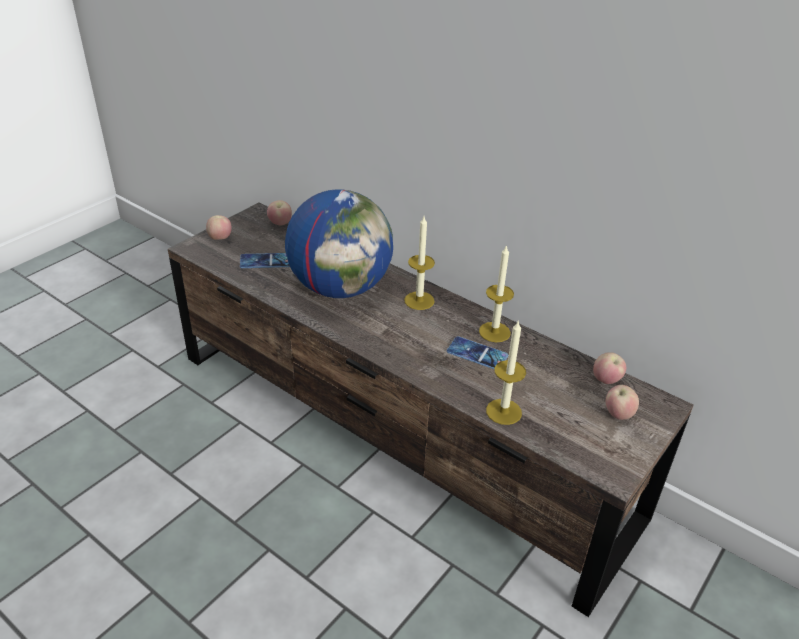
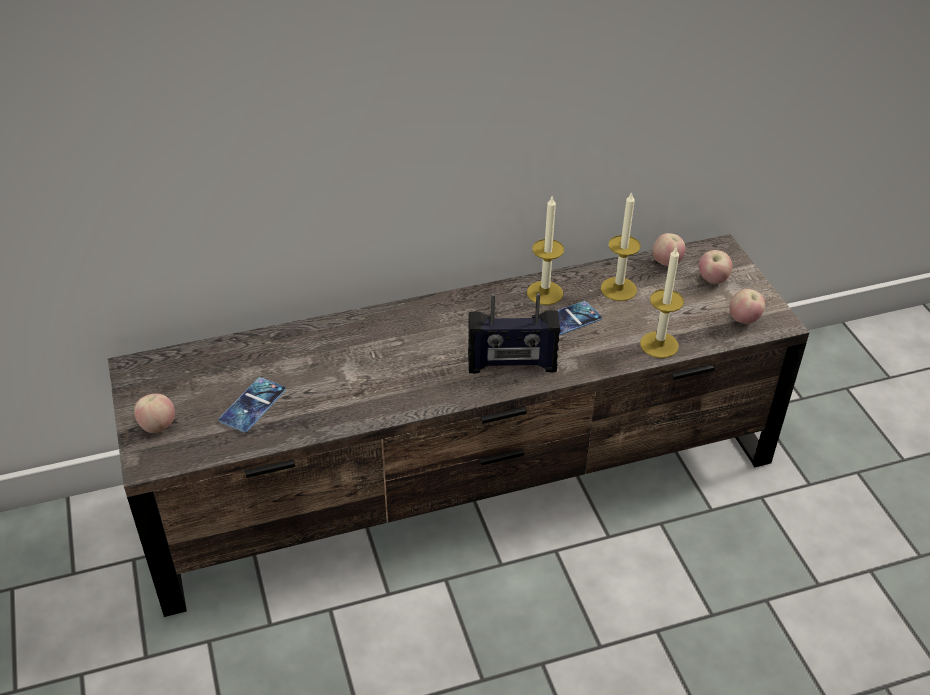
camera: 55 degrees left, 5 degrees up
(280, 224) = (183, 359): apple -> apple (743, 320)
(340, 287) = (369, 365): globe -> none
(402, 346) = (512, 365): none -> radio
(419, 300) = (449, 318): candle -> candle (618, 289)

